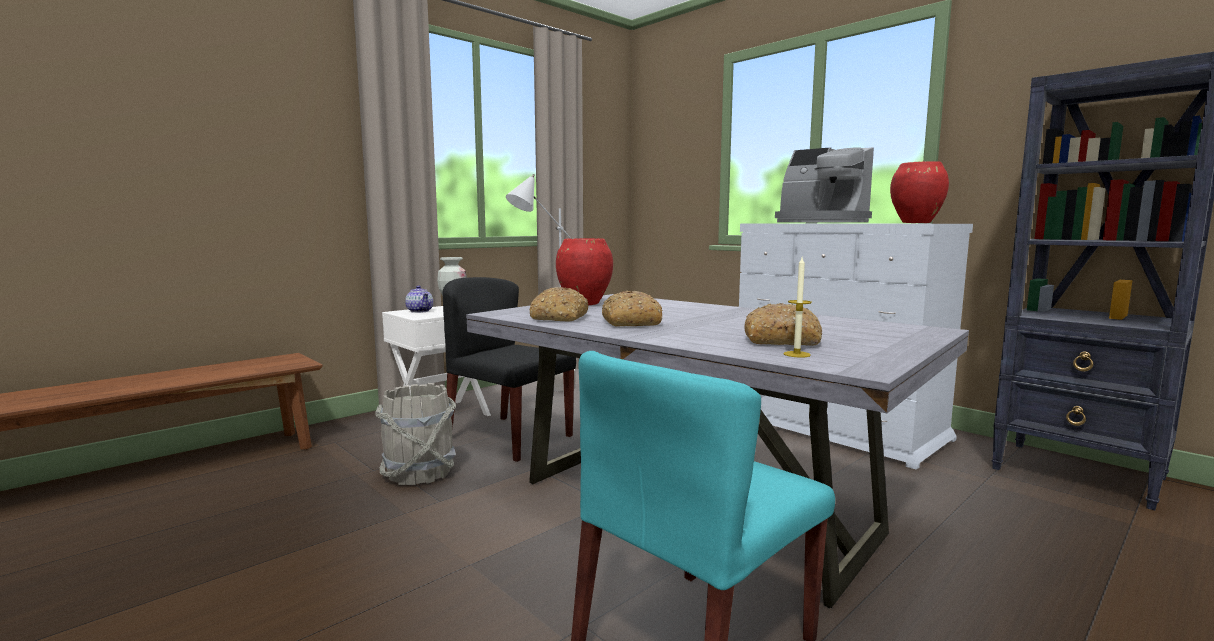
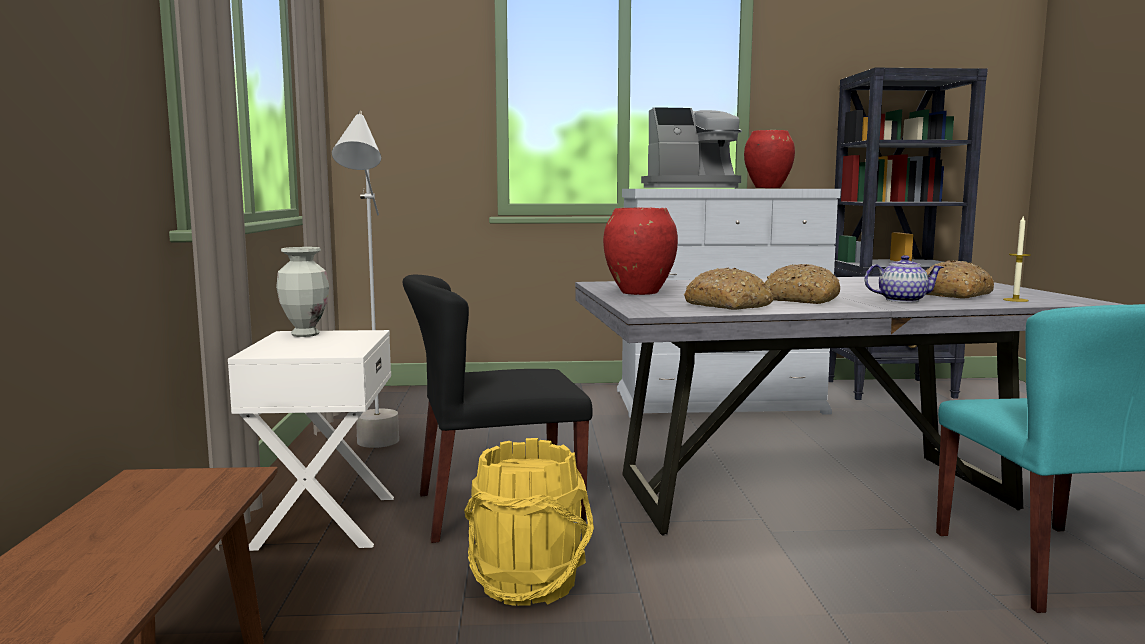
camera: 50 degrees left, 0 degrees up
(419, 473) = (528, 583): grey bucket -> yellow bucket
(420, 311) = (289, 346): teapot -> teapot (901, 300)

